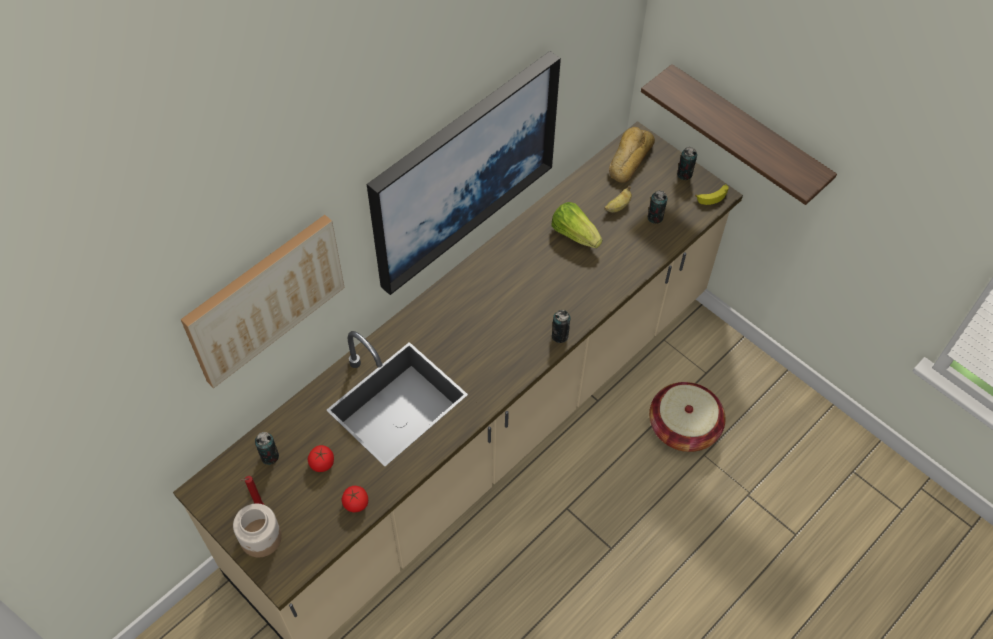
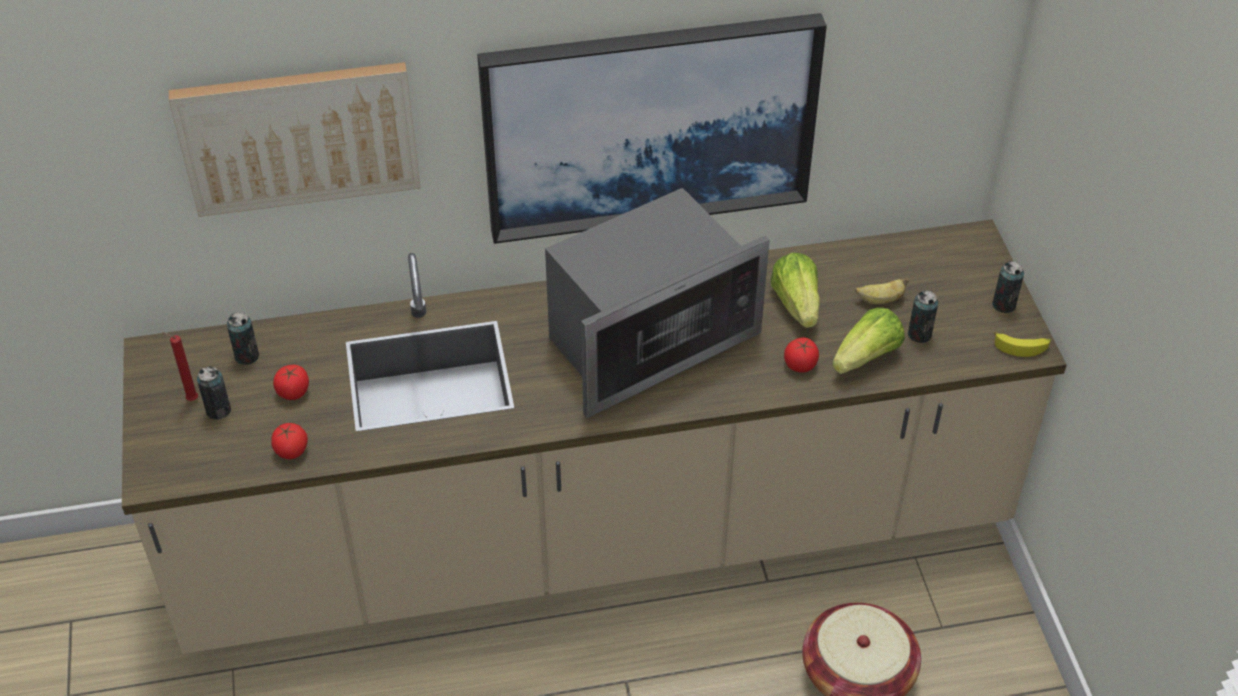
camera: 35 degrees right, 10 degrees down
(261, 538) = (166, 429): jar -> none
(509, 305) = (646, 340): none -> microwave
(559, 336) = (679, 402): can -> can (218, 410)
(607, 273) = (800, 365): none -> tomato
(628, 158) = (942, 254): bread -> none
(638, 248) = (867, 357): none -> lettuce
(746, 136) = (1078, 263): shelf -> none

